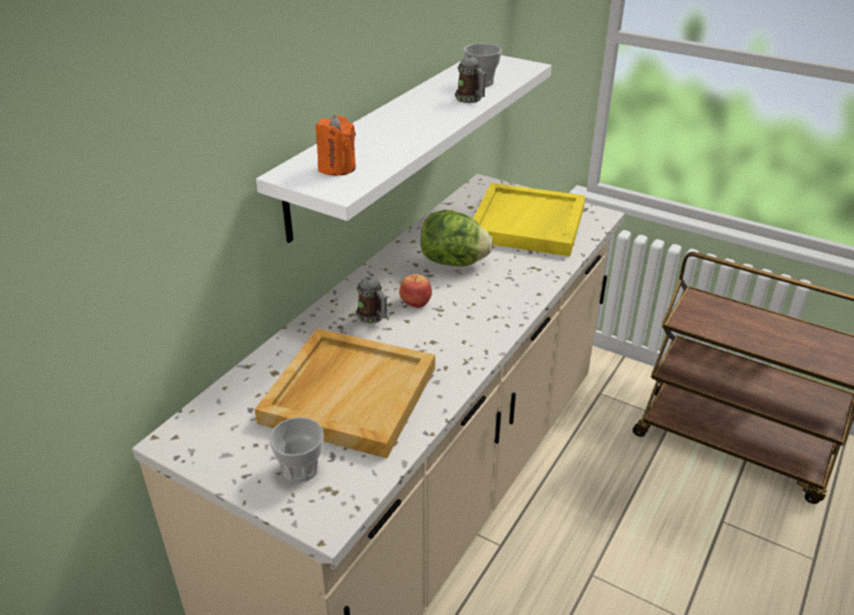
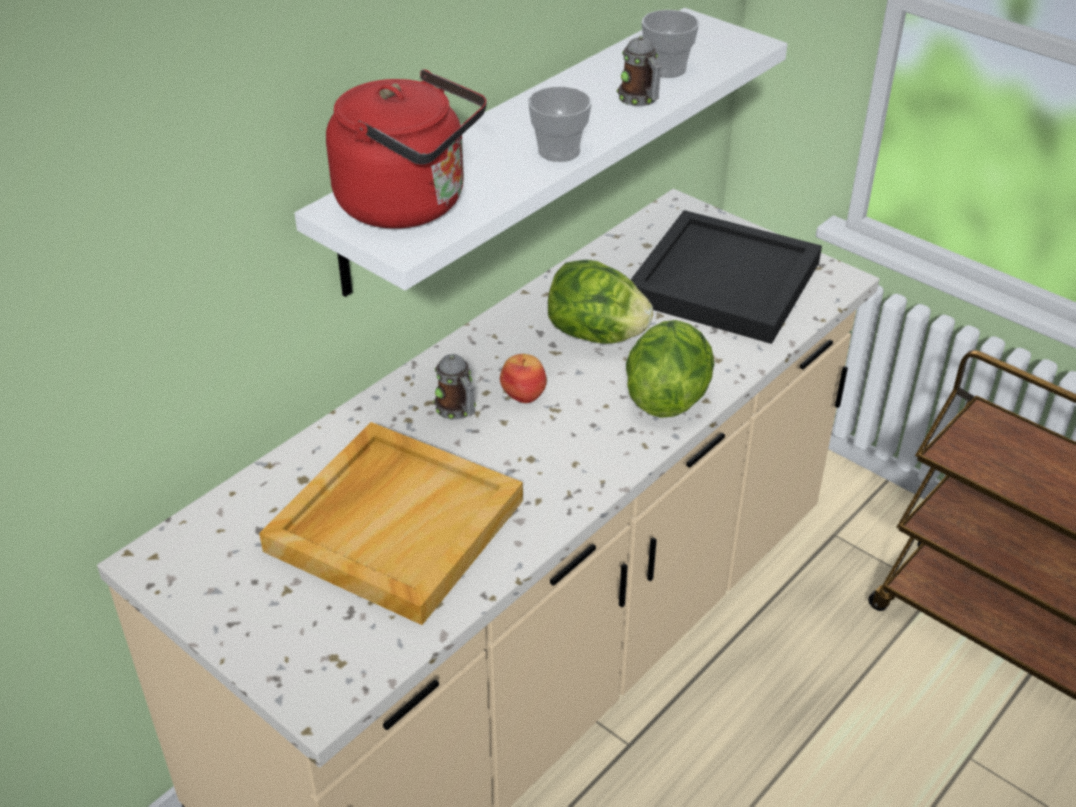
camera: 10 degrees right, 5 degrees up
(300, 469) = (305, 624): cup -> cup (559, 151)
(337, 168) = (409, 205): orange candle -> red kettle
(512, 294) = (667, 396): none -> lettuce
(528, 224) = (725, 283): yellow tray -> black tray

